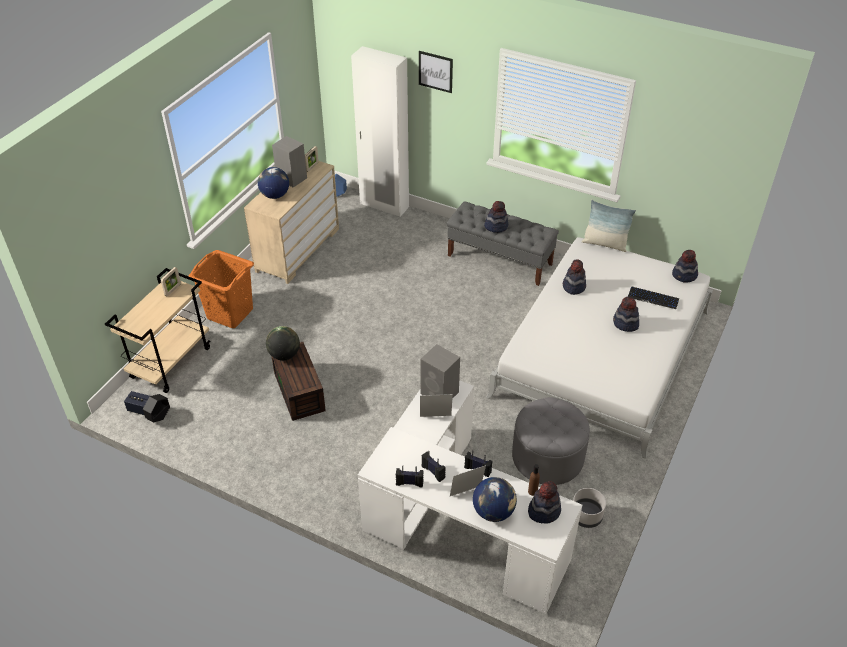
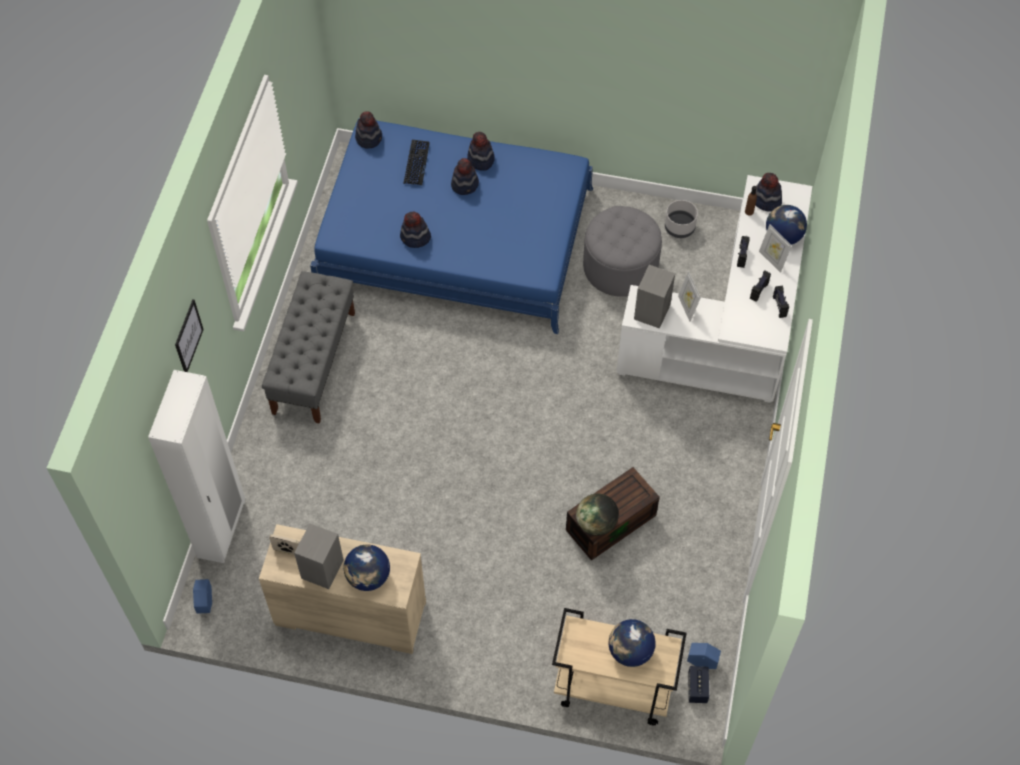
camera: 105 degrees left, 15 degrees up
(152, 313) = (630, 651): none -> globe
(159, 417) = (702, 662): black planter -> blue planter
(173, 290) = (580, 645): picture frame -> none
(230, 313) = (503, 654): orange laundry basket -> none
(496, 226) = (314, 335): hat -> hat (480, 160)
(602, 353) = (455, 237): white bed -> blue bed
(604, 244) = (325, 217): pillow -> none

